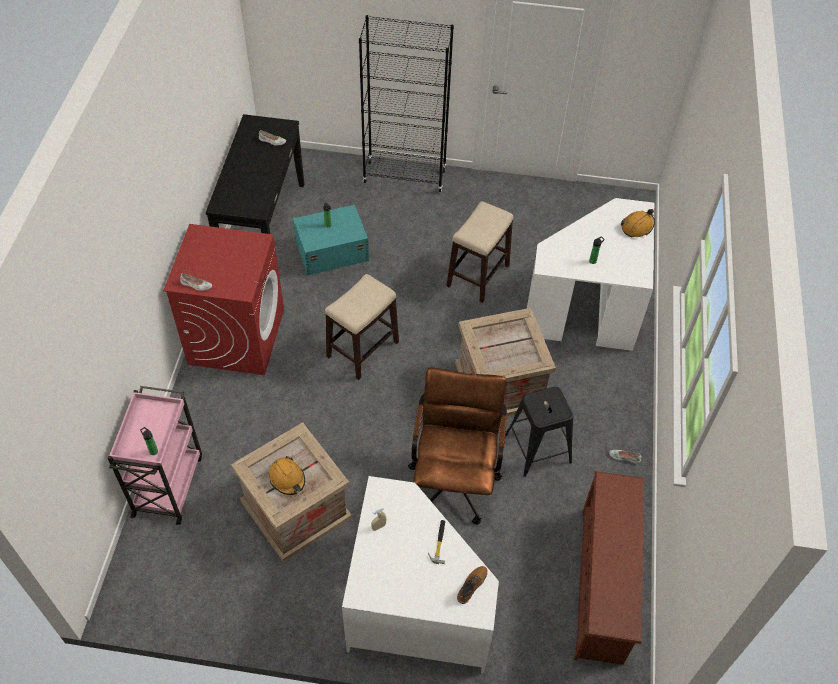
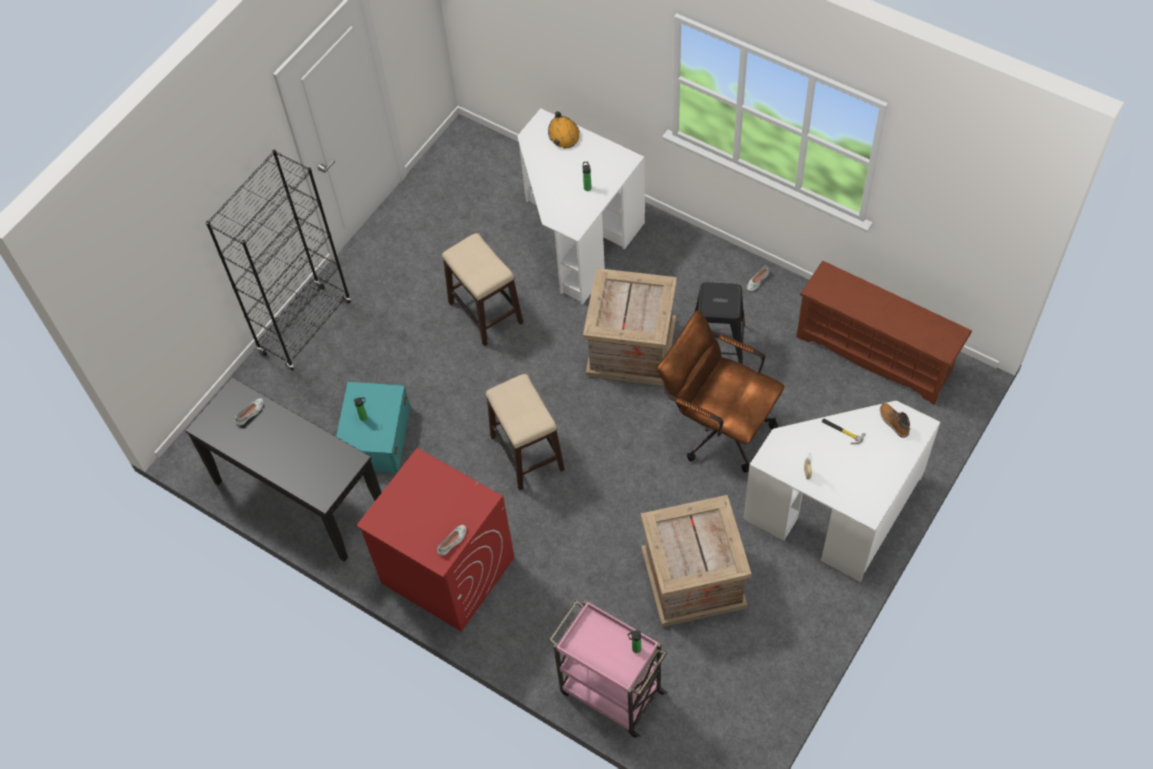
camera: 60 degrees left, 5 degrees up
(287, 478) = (699, 548): orange hard hat -> none

